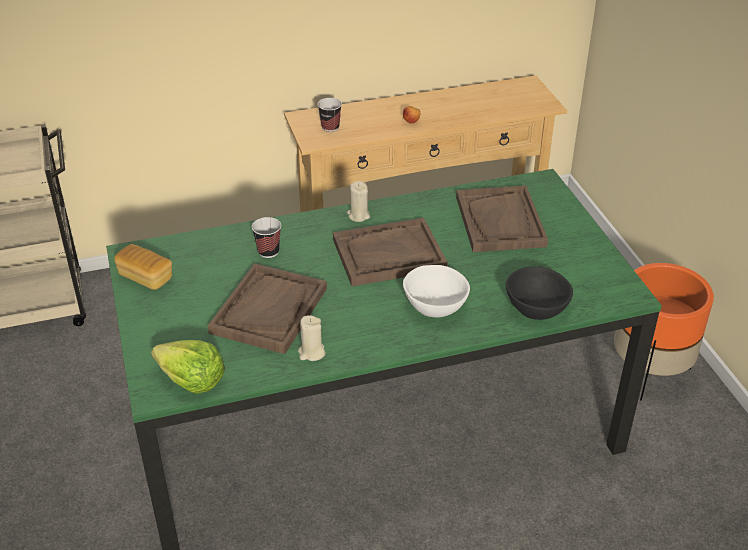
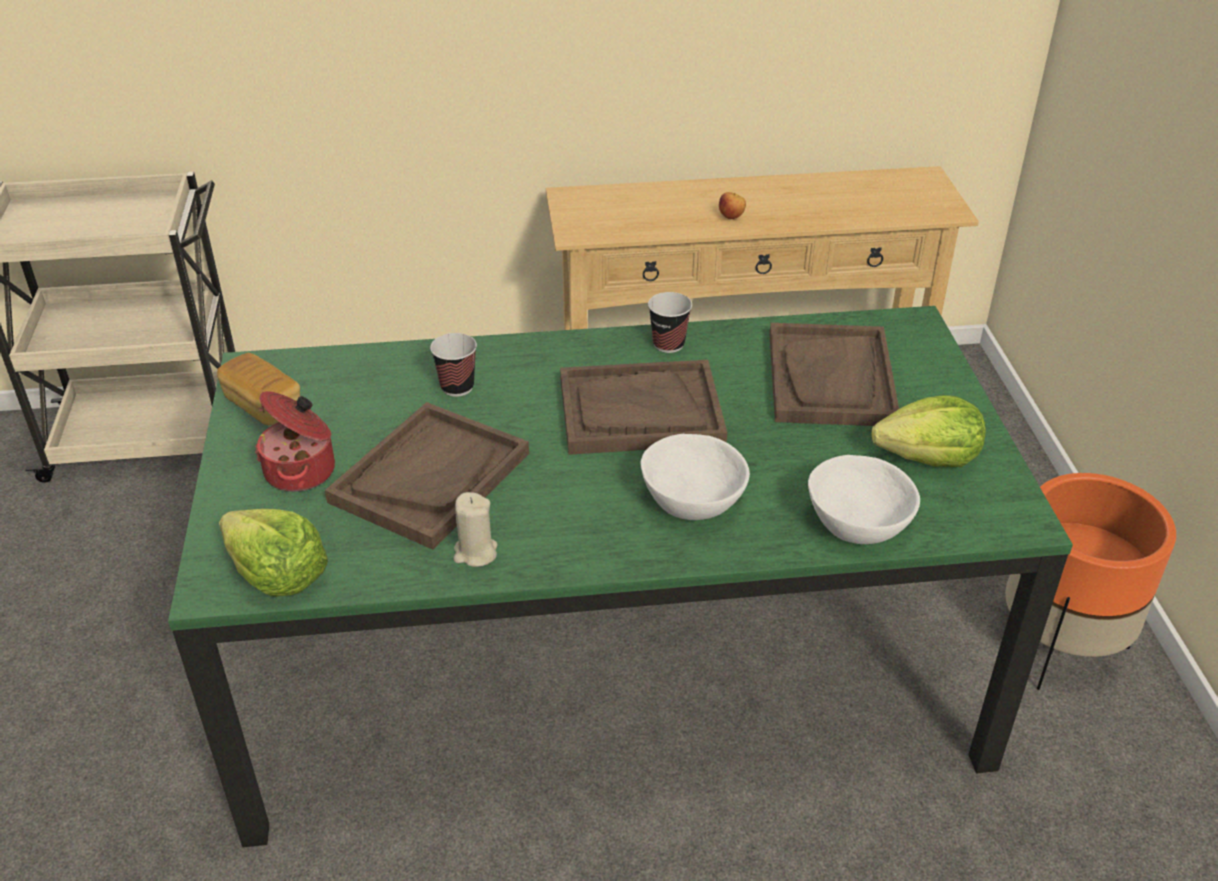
camera: 10 degrees right, 0 degrees up
(186, 315) = (302, 471): none -> cooking pot
(330, 127) = (607, 214): cup -> cup (668, 344)
(358, 215) = (610, 346): beige candle -> none
(535, 308) = (856, 524): black bowl -> white bowl
(569, 264) = (929, 458): none -> lettuce

